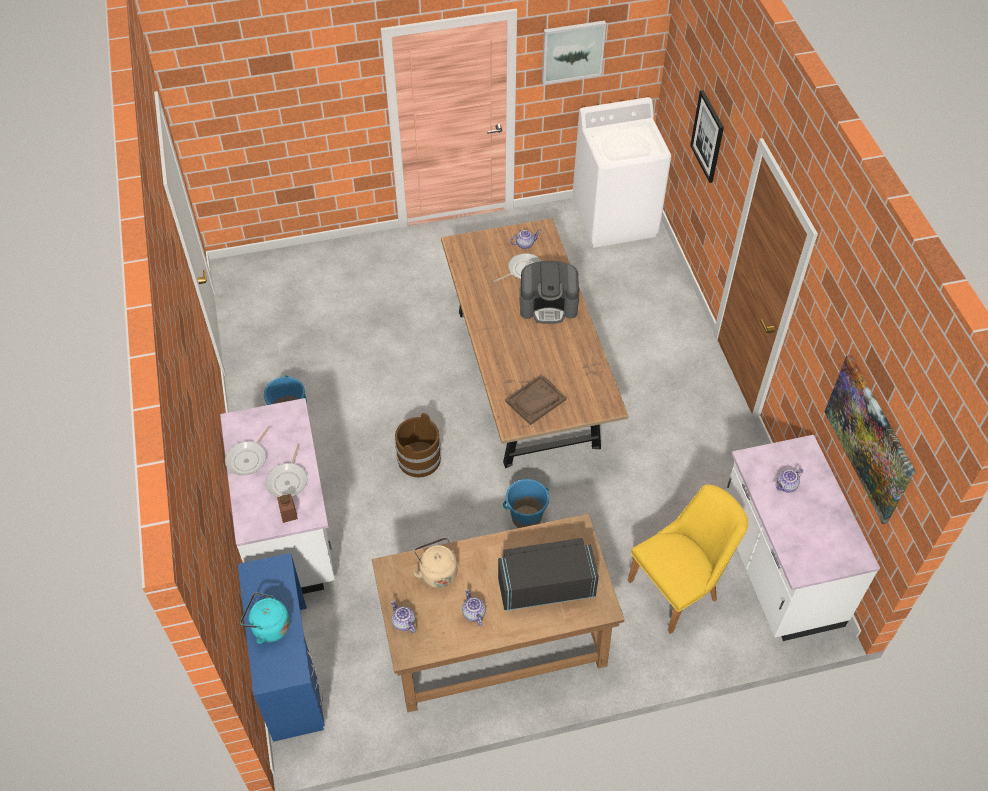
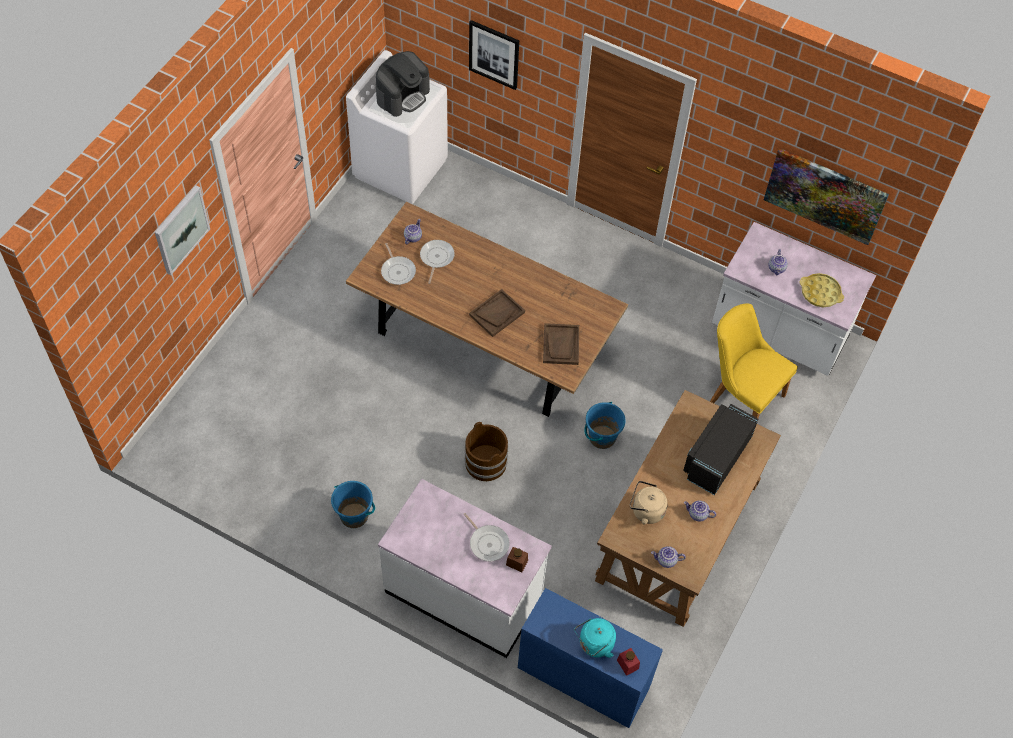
camera: 50 degrees left, 5 degrees up
(248, 458) = (441, 554): frying pan -> frying pan (398, 271)
(271, 665) = (627, 664): none -> red jar
(517, 341) = (497, 313): none -> brown tray
(548, 305) = (485, 270): coffee machine -> coffee machine (403, 95)
(572, 51) = (331, 53): picture -> picture (181, 229)
(680, 587) = (740, 395): yellow chair -> yellow chair turned 60 degrees counterclockwise
(803, 537) = (820, 293): none -> yellow tray

